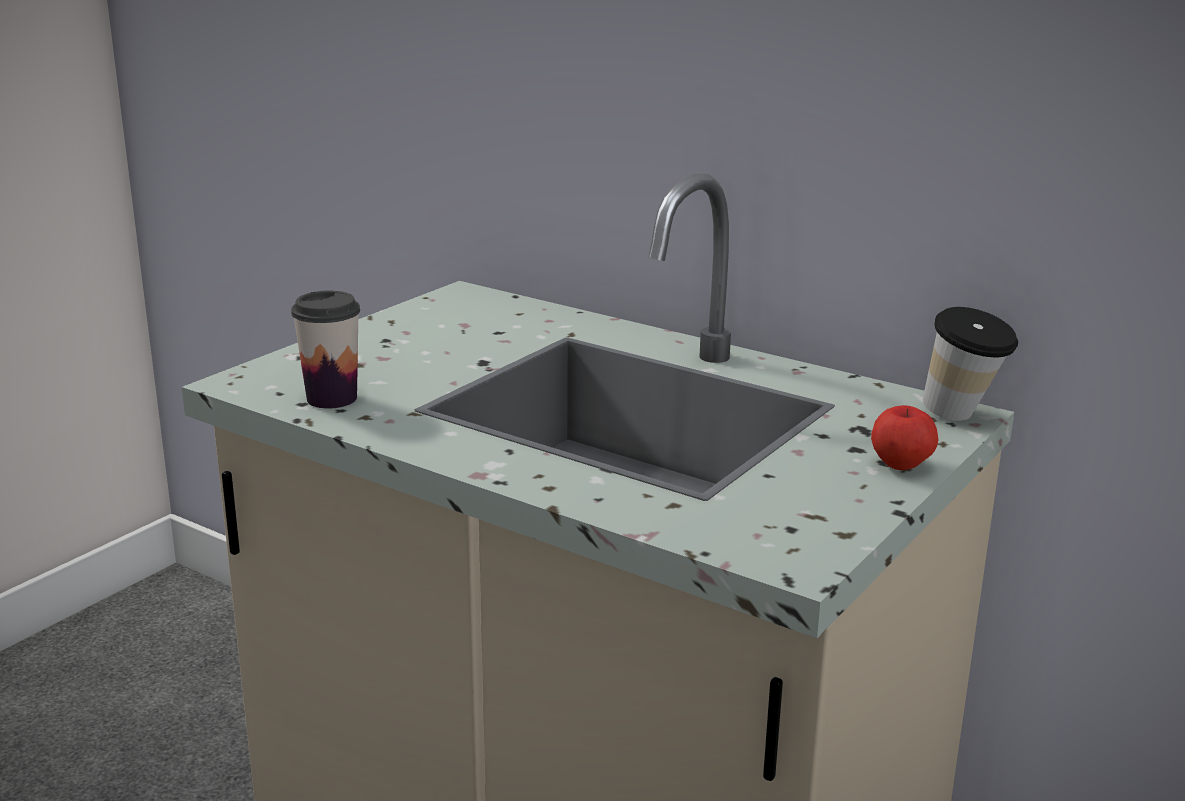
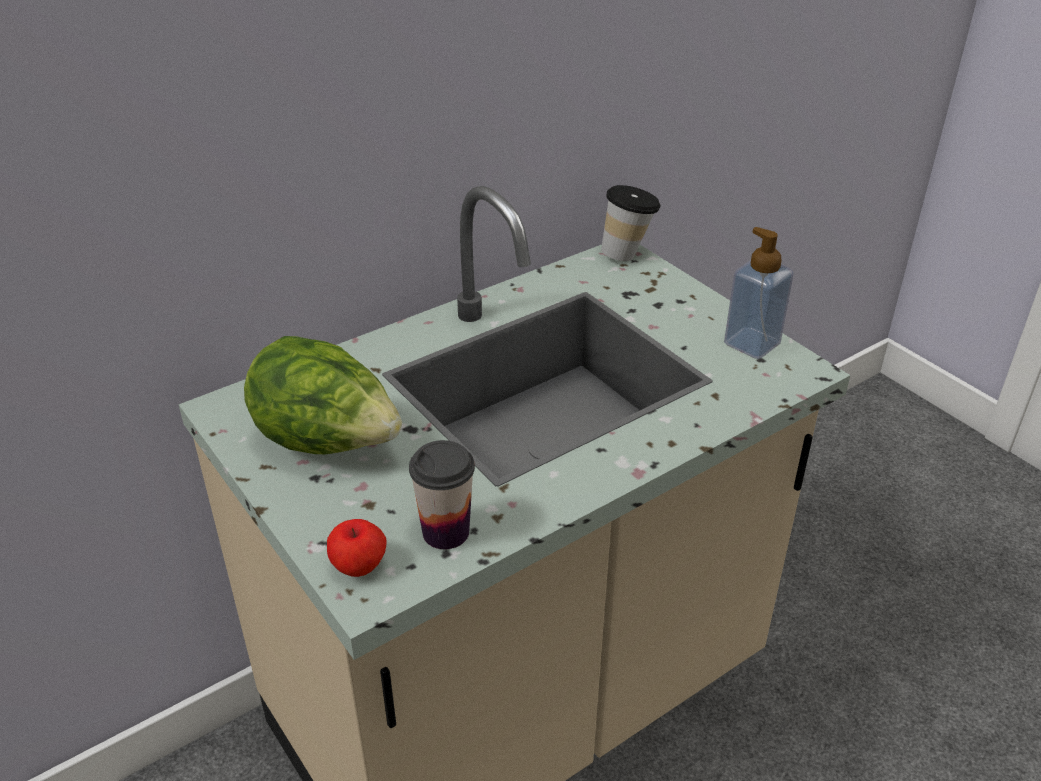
camera: 70 degrees left, 15 degrees up
(439, 335) = (328, 442): none -> lettuce
(825, 518) = (752, 344): none -> soap dispenser
(901, 465) = (688, 296): apple -> apple (359, 566)

